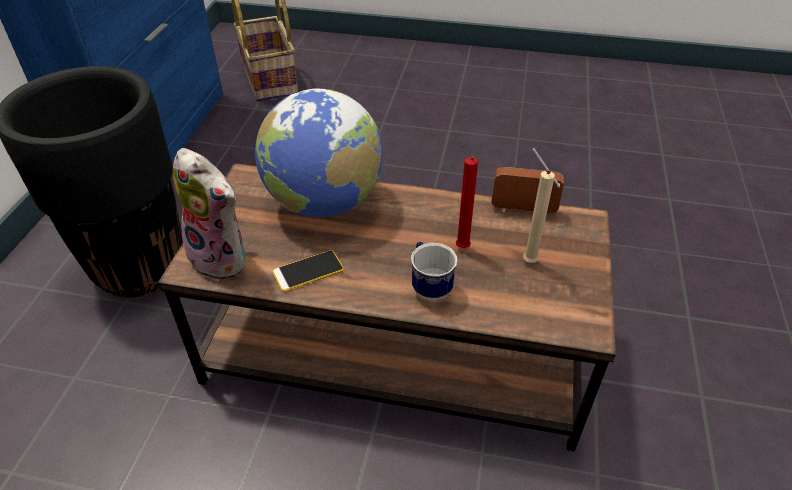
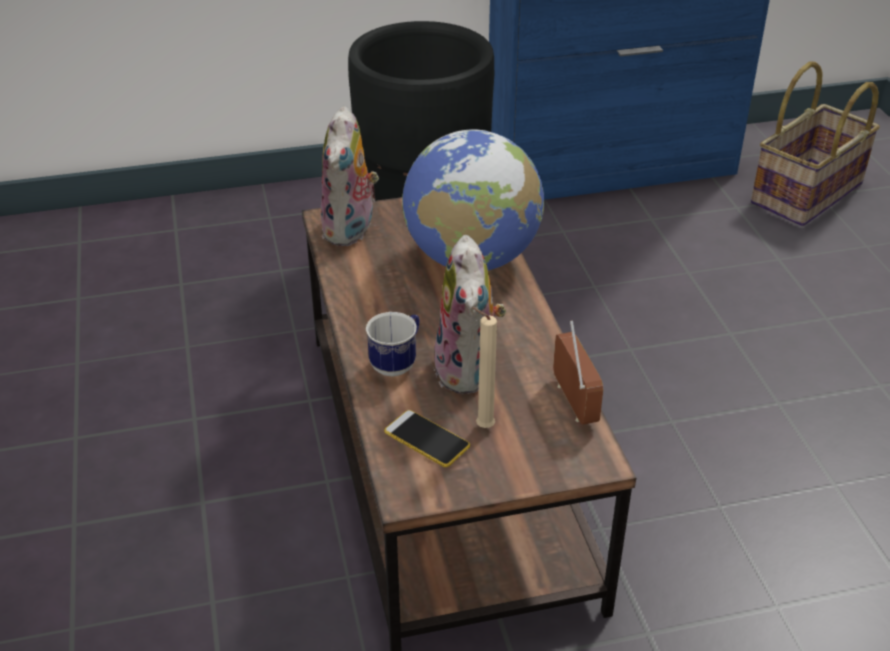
camera: 65 degrees right, 5 degrees down
(308, 271) = (367, 282): phone -> phone (427, 439)
(462, 249) = (469, 371): red candle -> plush toy

